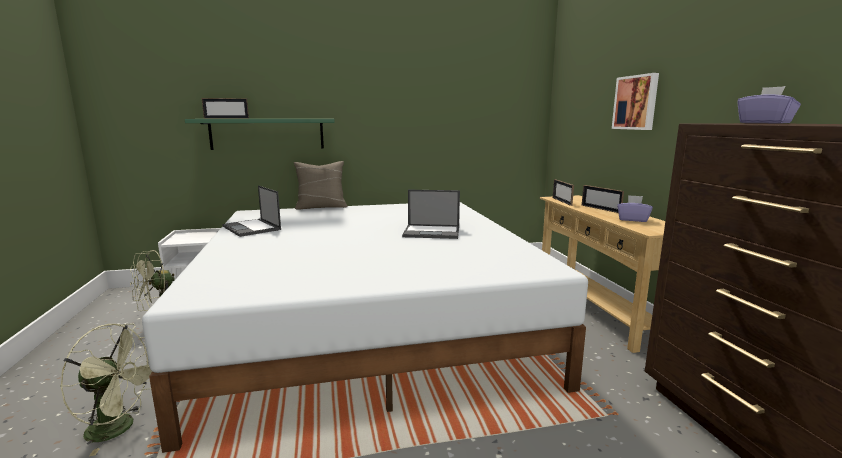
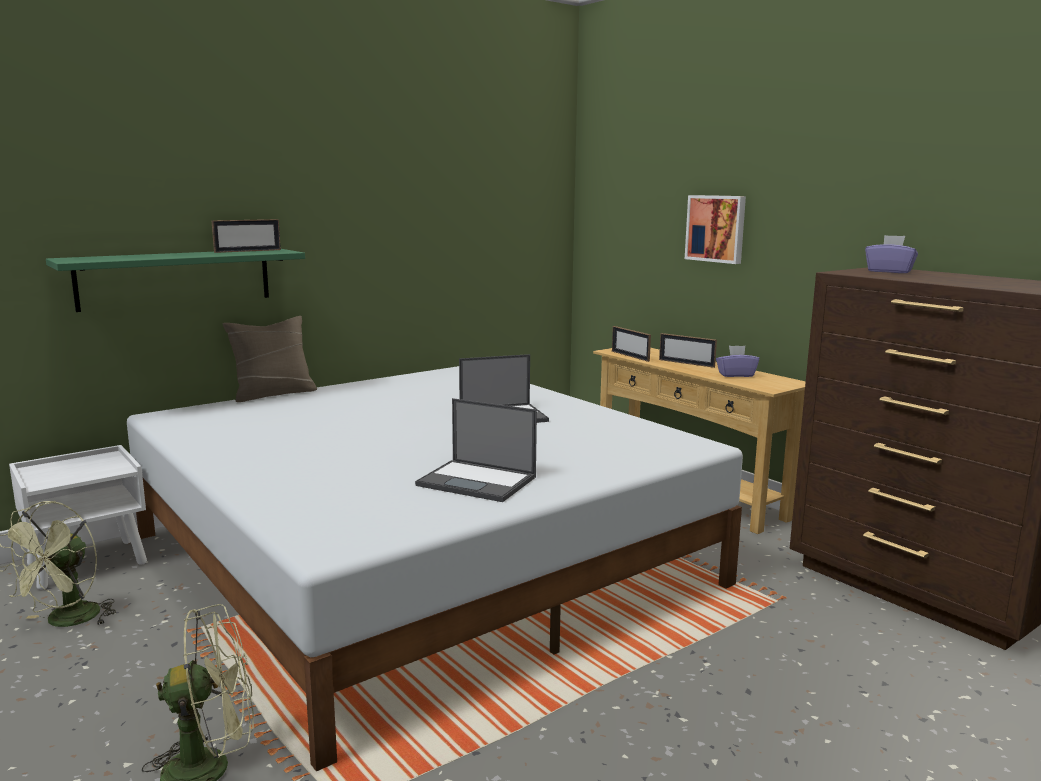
camera: 25 degrees left, 0 degrees up
(226, 118) = (115, 257): picture frame -> picture frame (248, 251)
(252, 228) = (224, 441): laptop -> laptop (478, 481)

